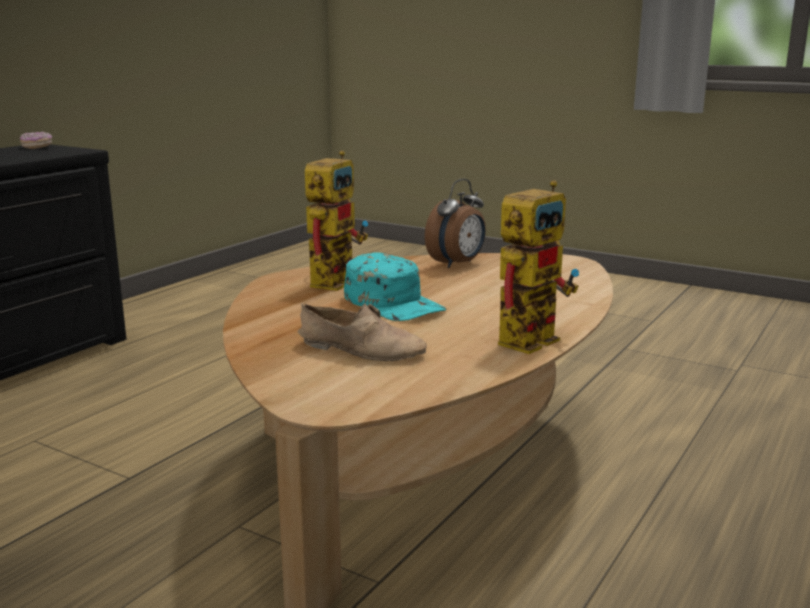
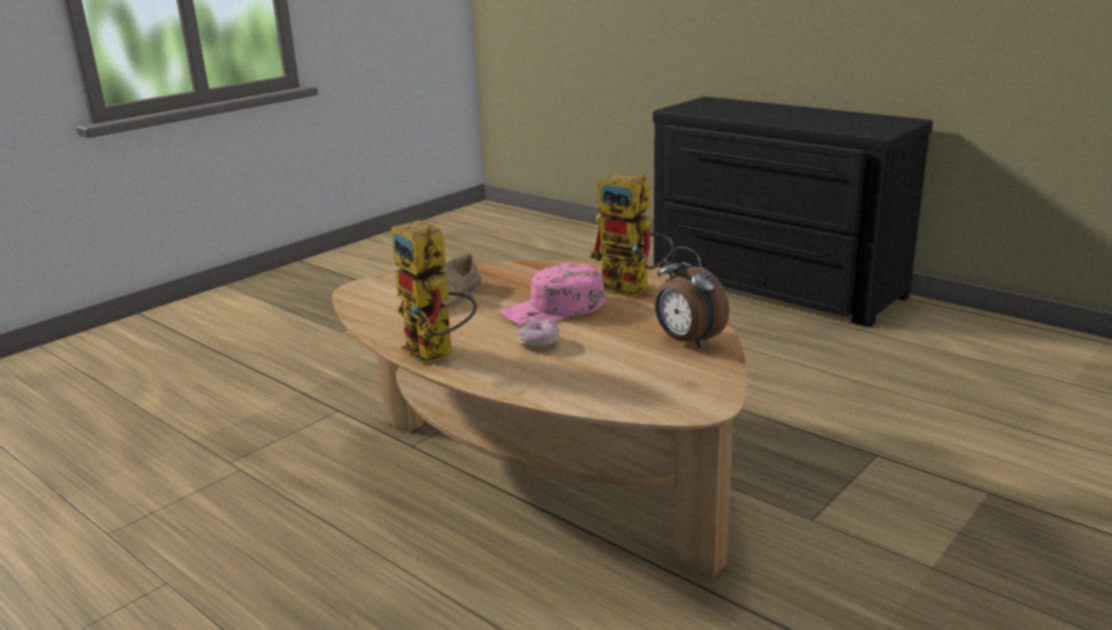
camera: 100 degrees right, 5 degrees up
(37, 147) = (894, 122): donut -> donut (539, 343)
(394, 303) = (554, 309): turquoise cap -> pink cap

